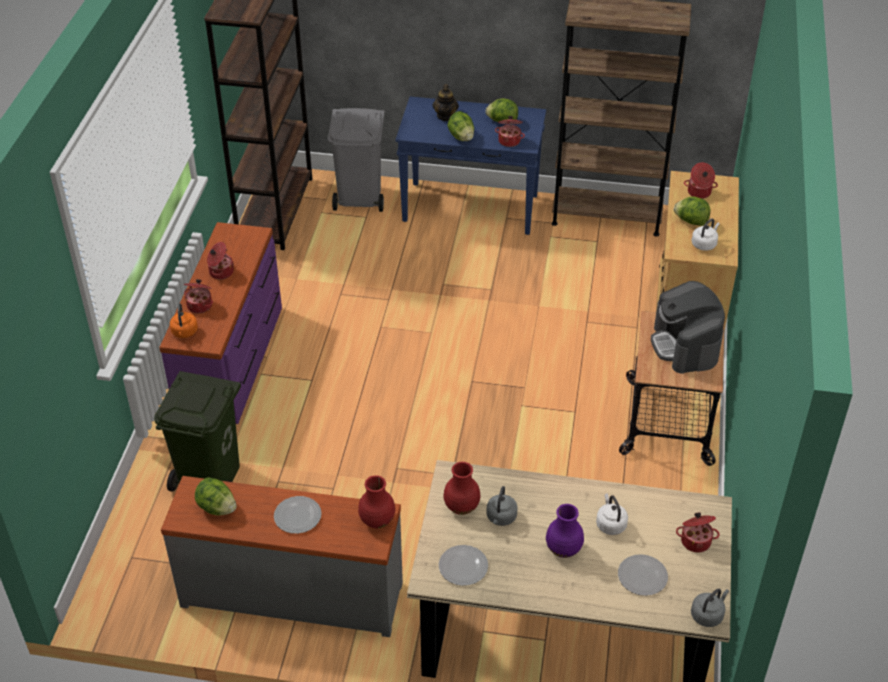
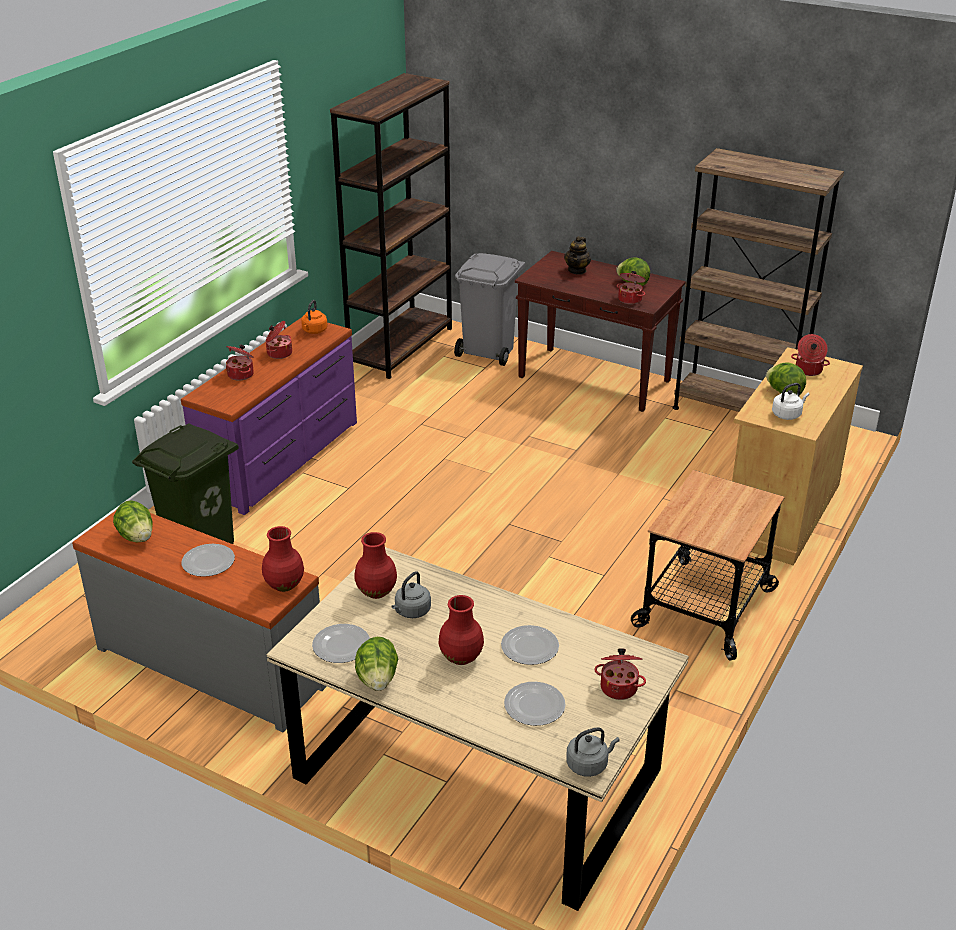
camera: 20 degrees right, 10 degrees down
(184, 333) = (211, 392): orange kettle -> orange kettle (314, 331)
(461, 137) = (582, 289): lettuce -> lettuce (377, 679)
(471, 208) = (595, 379): blue console table -> brown console table
(564, 549) = (461, 657): purple vase -> red vase
(610, 524) = (529, 647): white kettle -> plate
(685, 345) = (725, 510): coffee machine -> none

